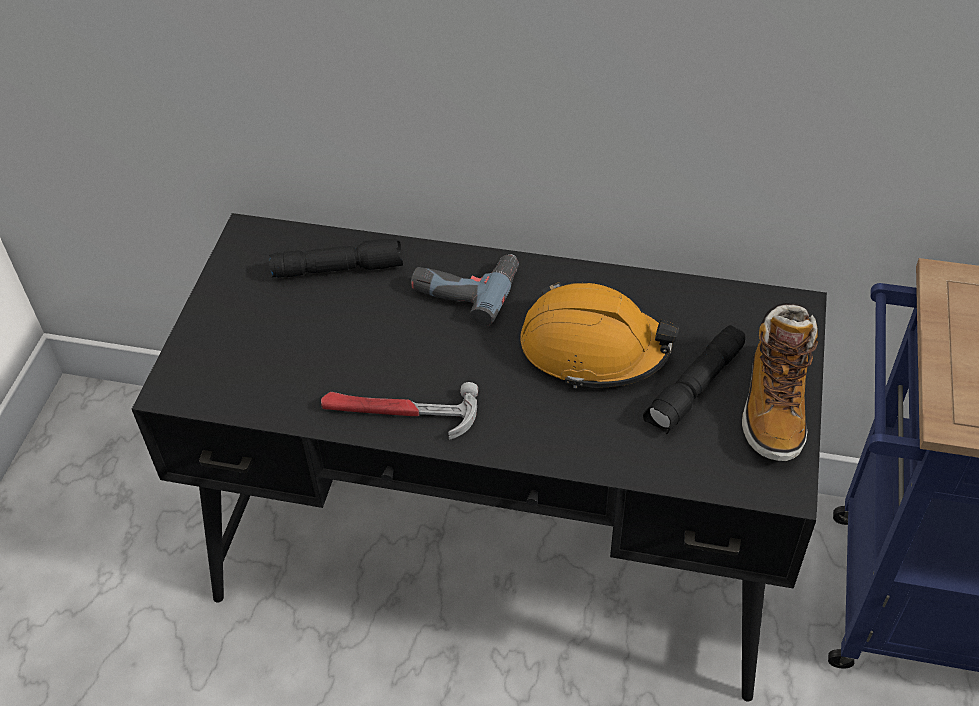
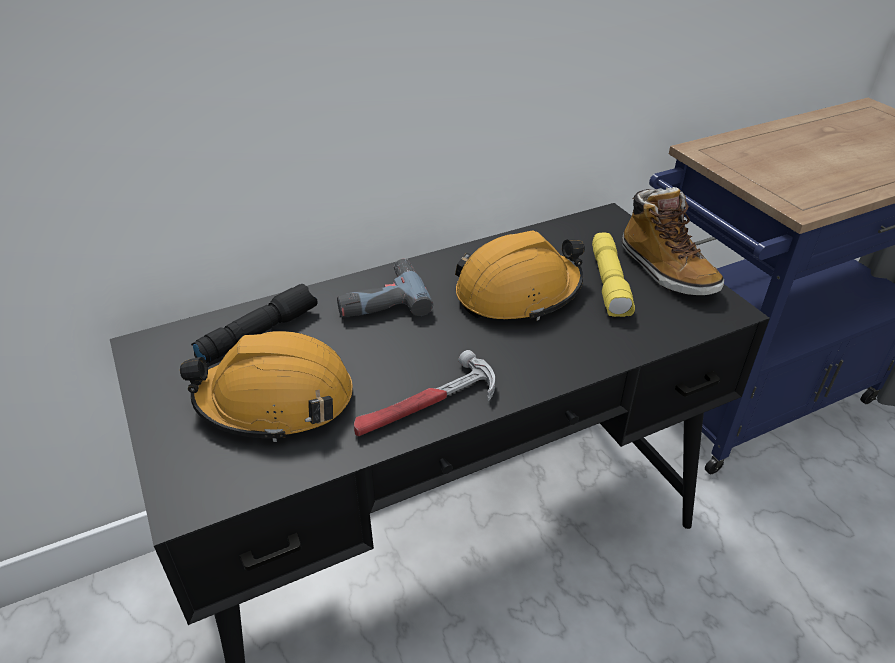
camera: 40 degrees left, 10 degrees down
(296, 341) = (276, 400): none -> orange hard hat
(695, 389) = (610, 284): black flashlight -> yellow flashlight

